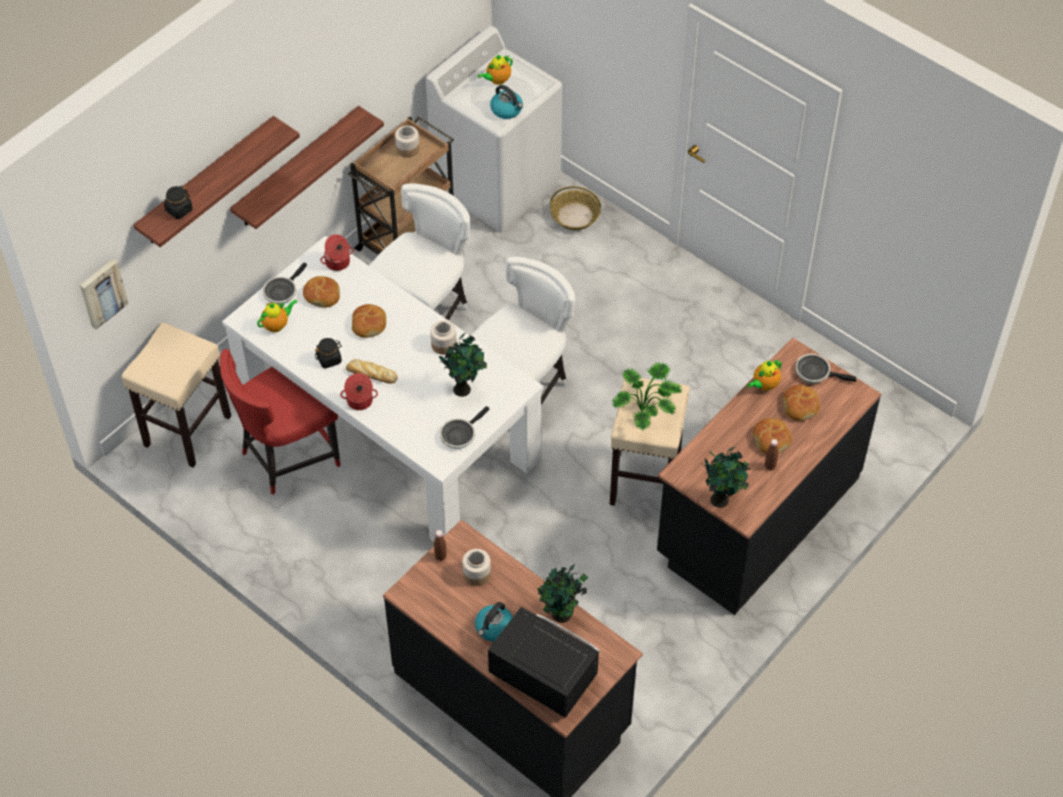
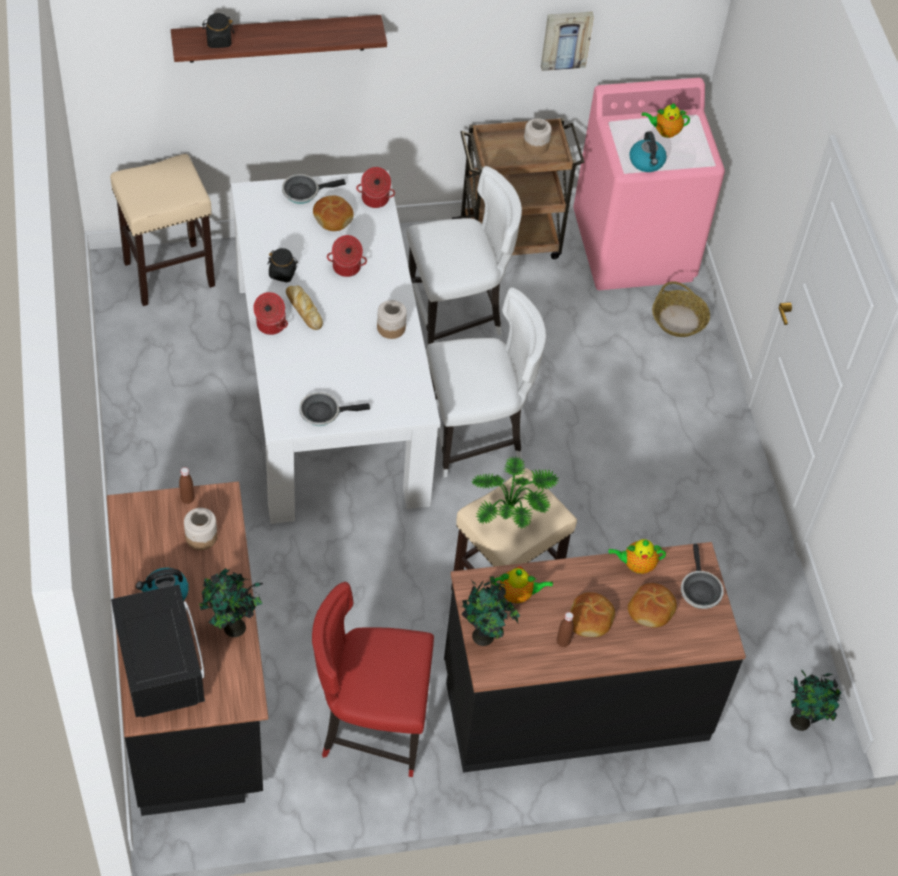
camera: 35 degrees right, 0 degrees up
(102, 292) = (116, 78): picture -> picture (566, 39)
(277, 325) = (271, 216): teapot -> teapot (518, 595)
(287, 457) = (224, 351): red chair -> red chair (370, 727)
(297, 168) = (400, 90): shelf -> none
(369, 324) = (346, 268): bread -> cooking pot
(463, 388) = (368, 376): potted plant -> potted plant (802, 721)
(496, 185) = (634, 247): white washing machine -> pink washing machine
(815, 372) = (699, 590): frying pan -> frying pan turned 150 degrees counterclockwise

